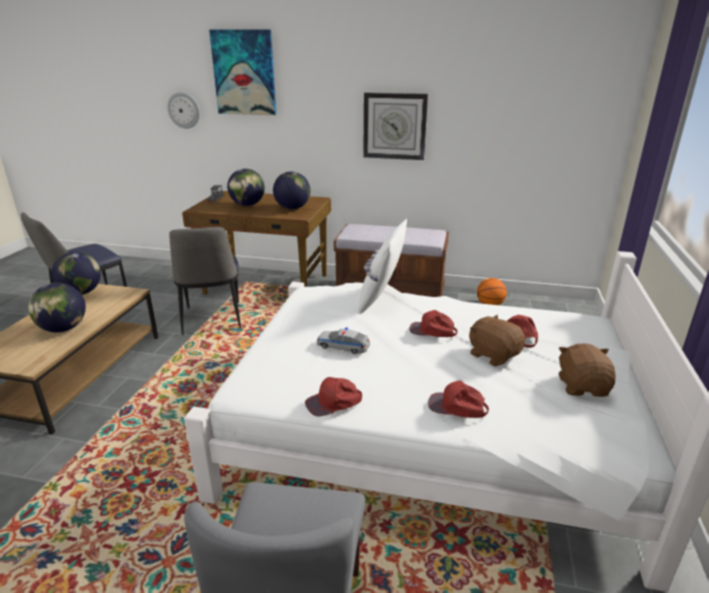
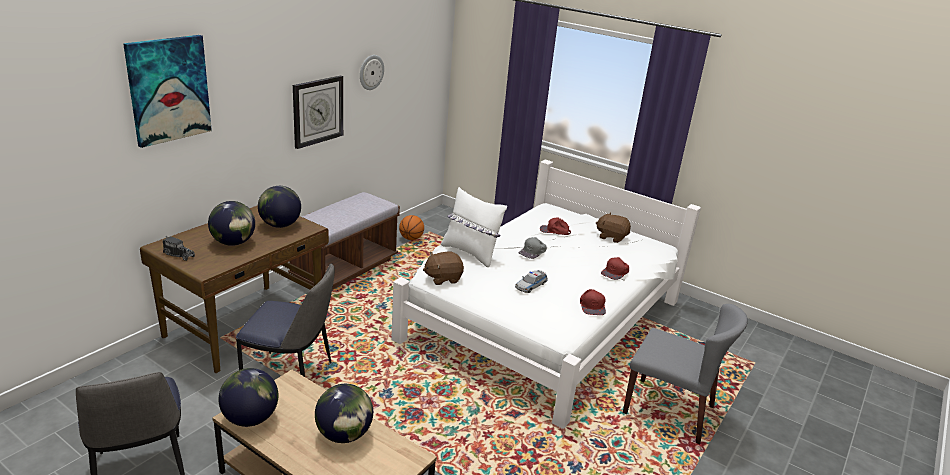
camera: 70 degrees left, 0 degrees up
(184, 110) = (83, 157): wall clock -> wall clock (371, 72)
(432, 331) = (533, 252): red cap -> grey cap
(493, 355) = (569, 245): brown plush toy -> brown plush toy (443, 278)

